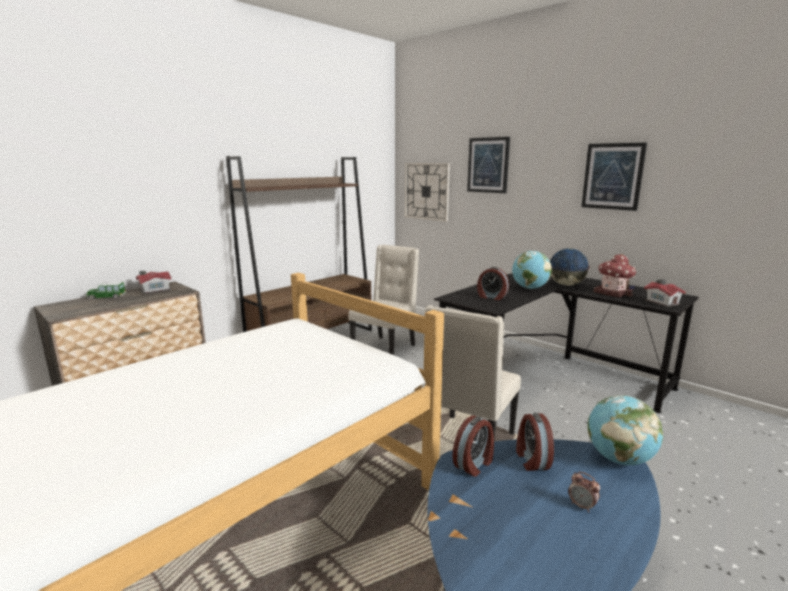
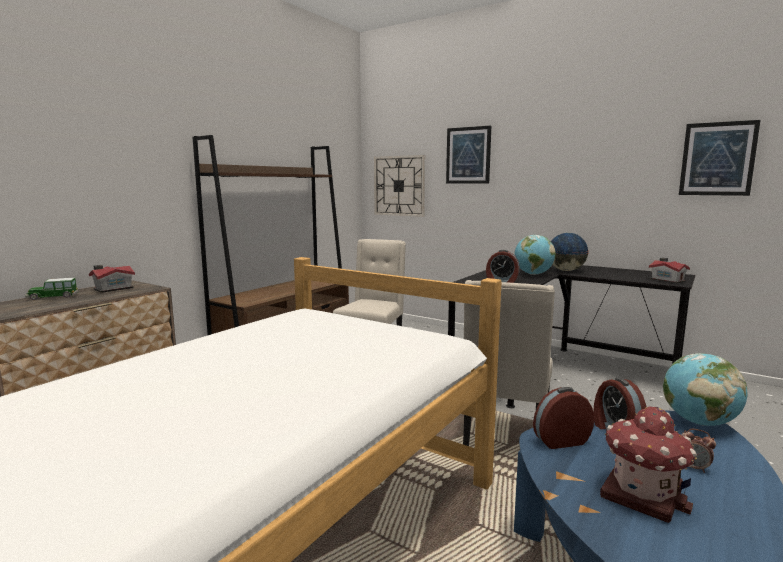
camera: 10 degrees left, 5 degrees down
(474, 464) = (560, 440): alarm clock -> alarm clock turned 135 degrees counterclockwise
(612, 176) = (601, 161): picture -> picture (717, 159)
(613, 292) = (615, 274): toy house -> toy house (642, 493)

